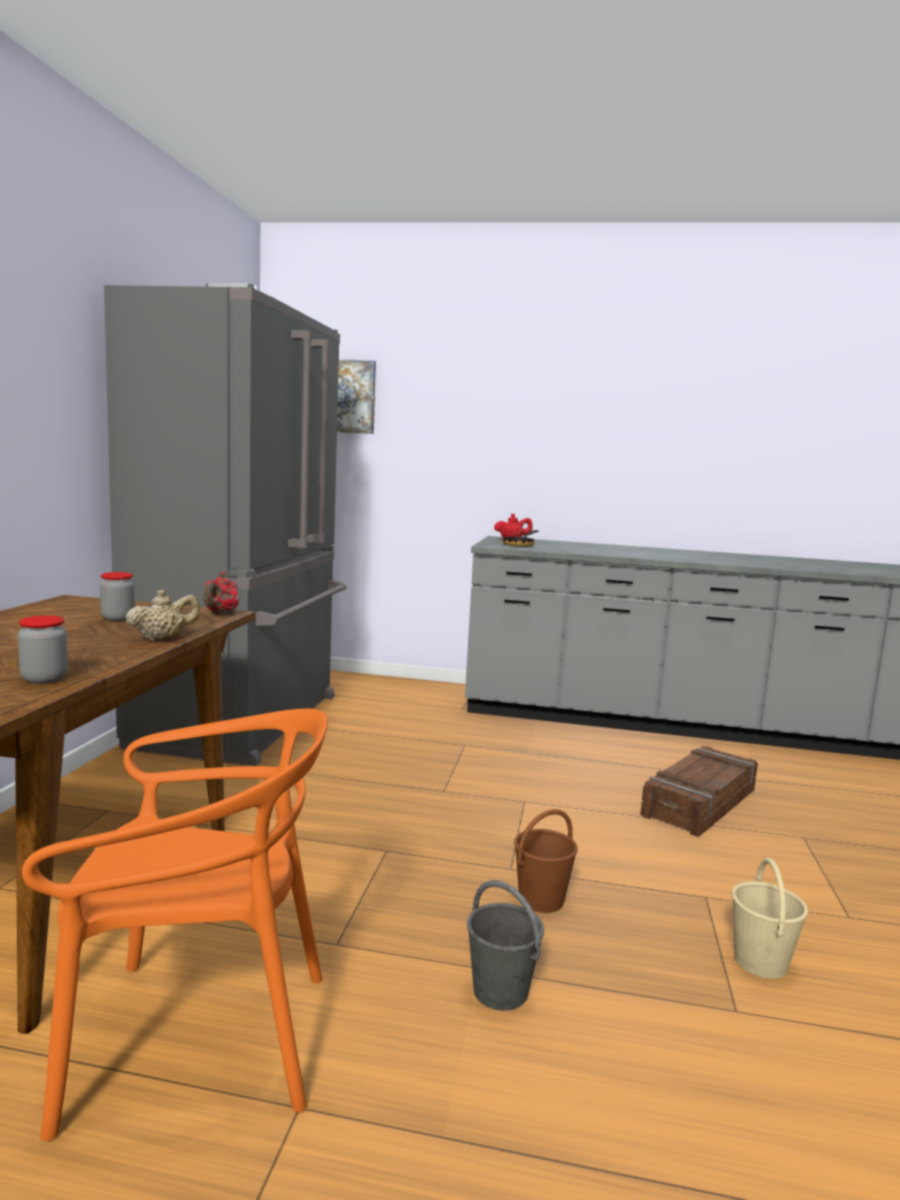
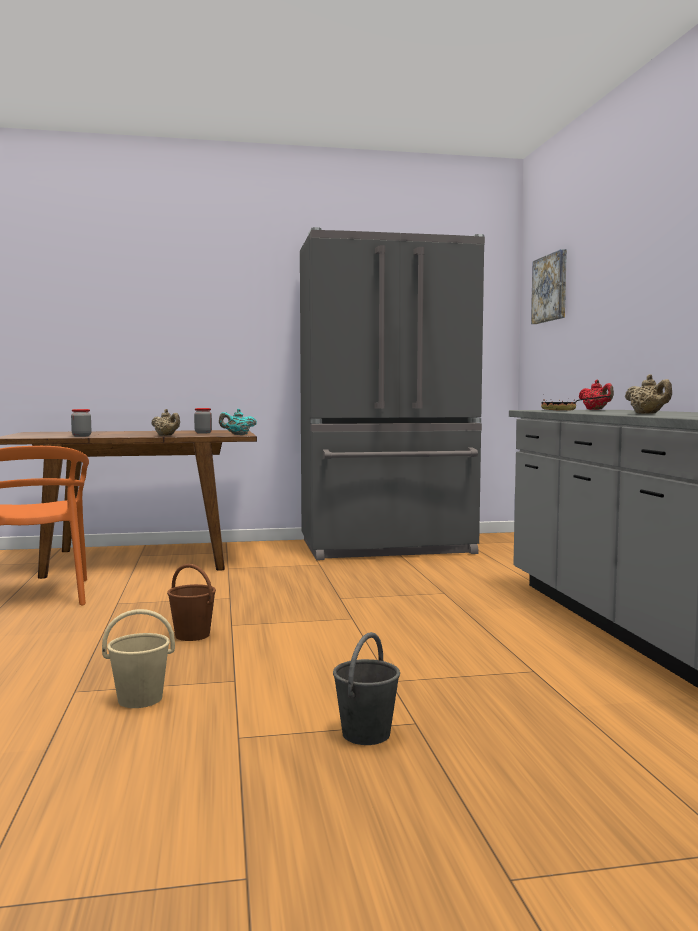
camera: 70 degrees right, 5 degrees down
(221, 614) = (238, 435): red teapot -> turquoise teapot
(501, 992) = (81, 636): grey bucket -> grey bucket (365, 734)
(671, 557) = (648, 414): none -> beige teapot
(698, 802) = (443, 674): crate -> none

